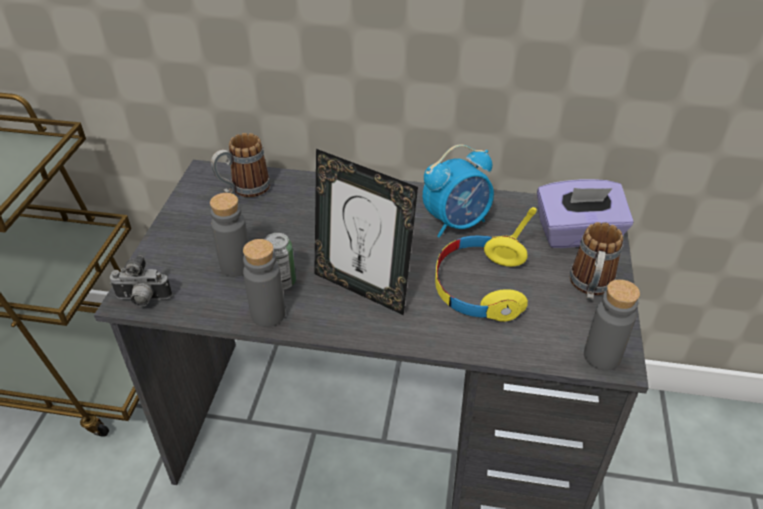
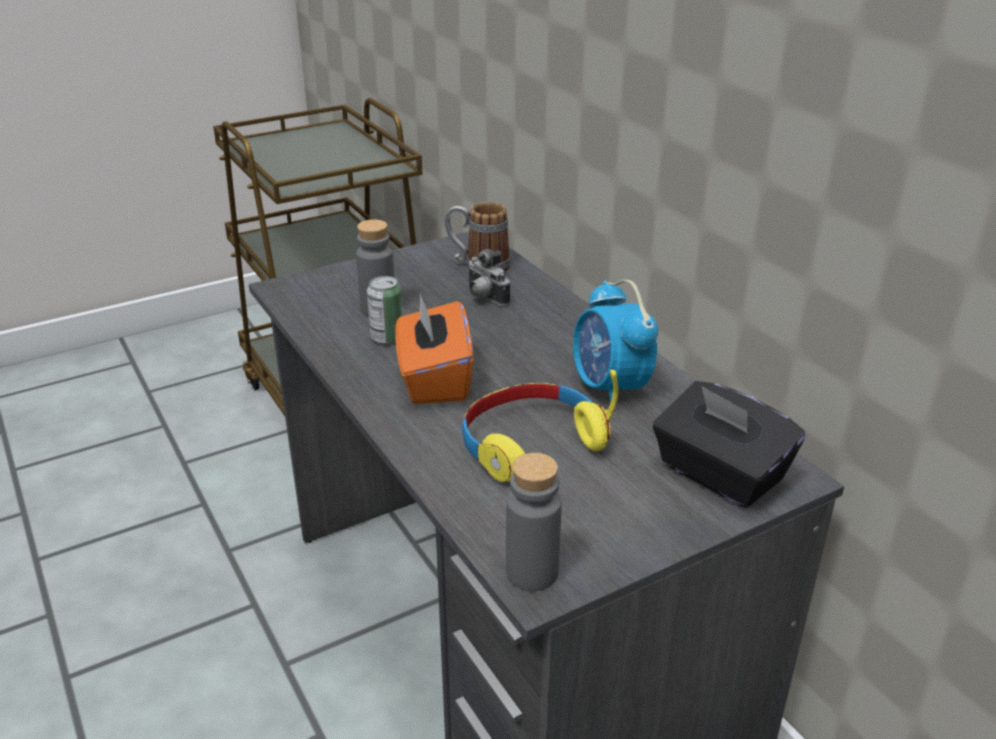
camera: 50 degrees right, 10 degrees down
(143, 300) = (287, 293): camera -> camera (484, 298)
(268, 314) = (340, 351): grey bottle -> none
(362, 288) = (434, 380): picture frame -> orange tissue box
(457, 223) = (610, 388): alarm clock -> alarm clock turned 45 degrees clockwise
(577, 235) = (719, 474): purple tissue box -> black tissue box
(590, 288) = (637, 520): mug -> none

